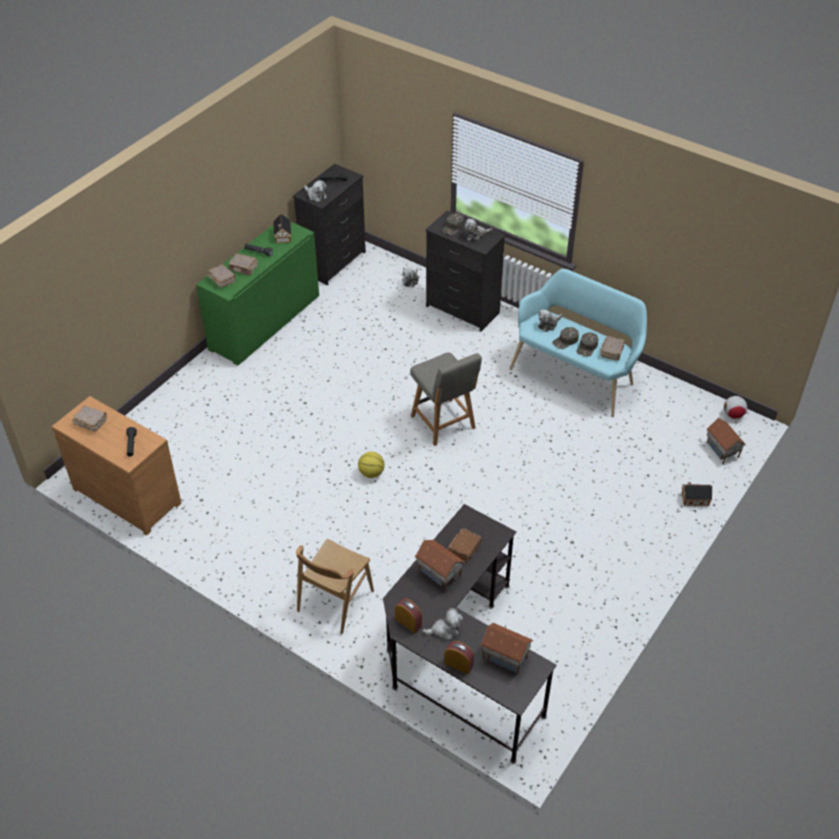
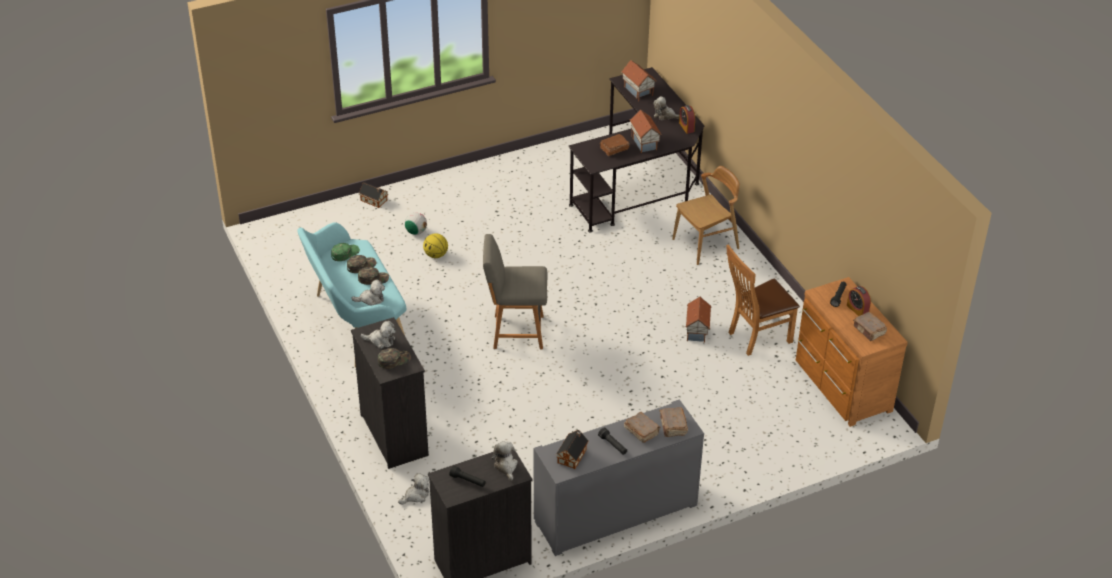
camera: 150 degrees left, 5 degrees down
(229, 511) = (756, 337): none -> brown chair
(265, 323) = (615, 512): green cabinet -> grey cabinet
(371, 473) = (613, 318): basketball -> basketball (436, 255)
(444, 423) = (515, 332): grey chair -> grey chair turned 90 degrees counterclockwise
(458, 664) = (670, 98): alarm clock -> alarm clock (857, 310)
(612, 352) = (345, 253): brown book -> green cap
(721, 450) = (311, 220): toy house -> toy house (697, 331)
(733, 415) = (267, 239): football -> football (416, 232)

